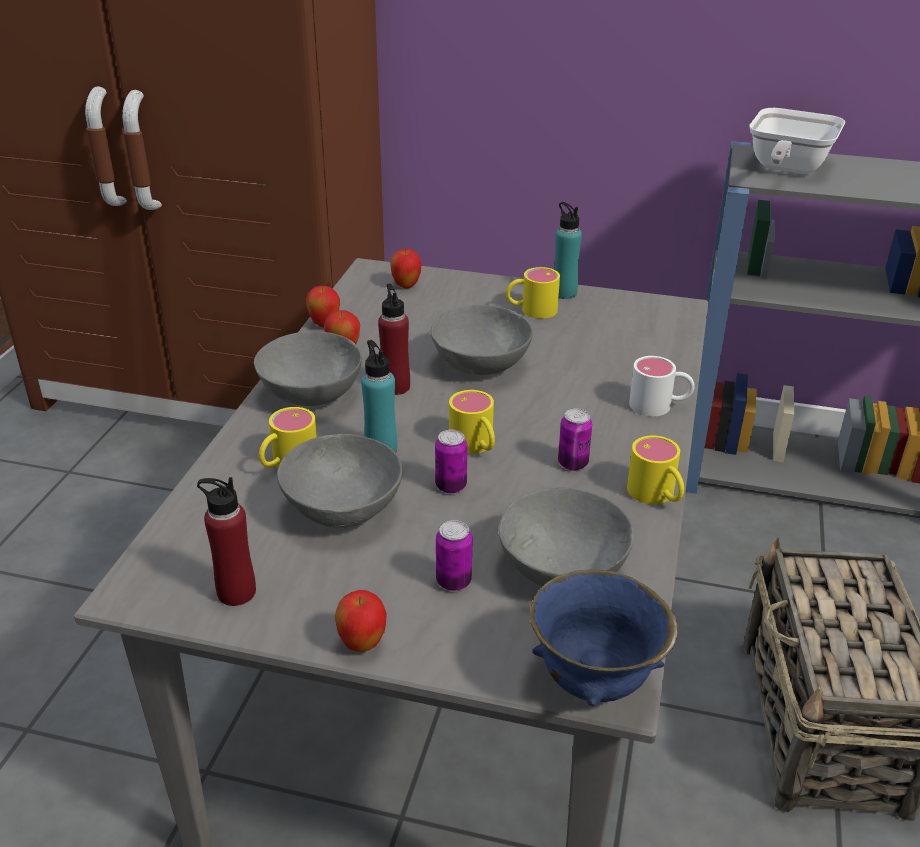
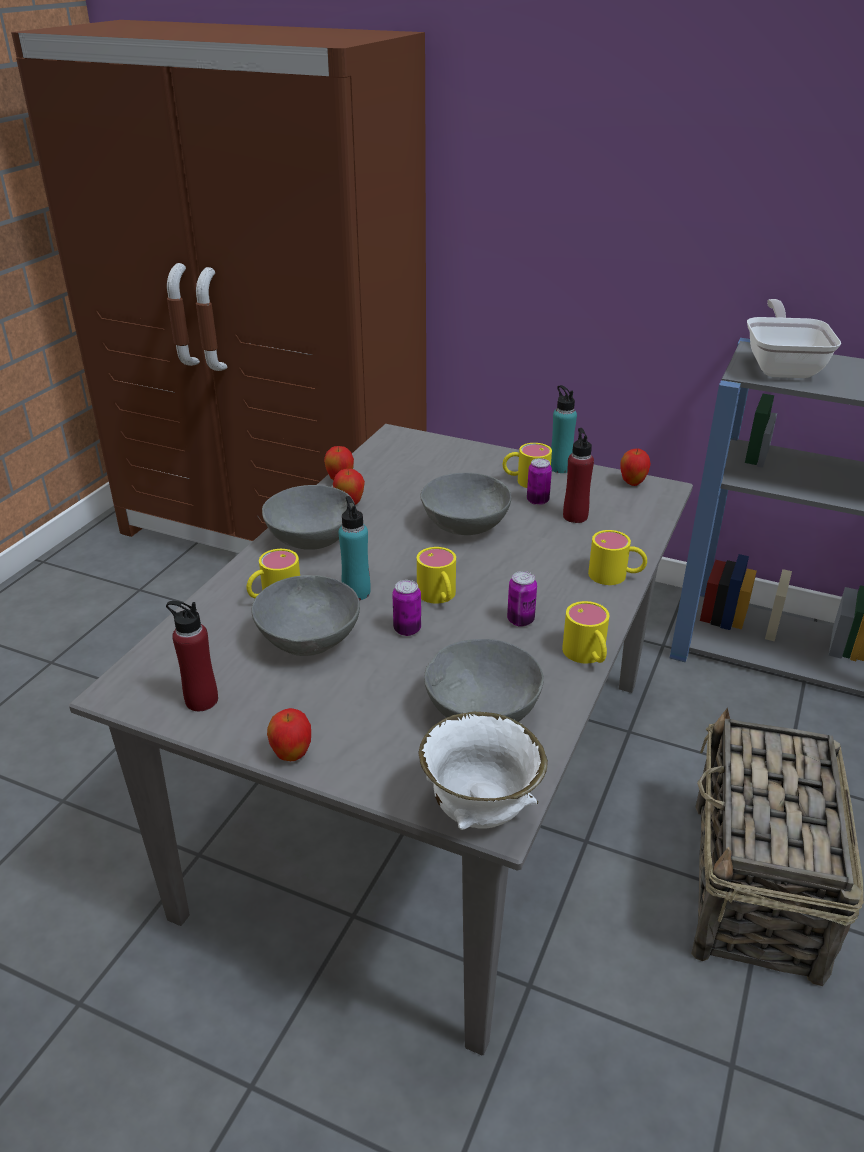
camera: 10 degrees right, 0 degrees up
(395, 387) = (385, 539): red bottle -> red bottle (575, 516)
(406, 286) = (420, 451): apple -> apple (632, 483)
(453, 581) = (384, 711): can -> can (537, 501)
(593, 684) = (479, 813): blue bowl -> white bowl
(660, 405) = (616, 576): white mug -> yellow mug
(786, 169) = (782, 366): frying pan -> frying pan turned 150 degrees clockwise

